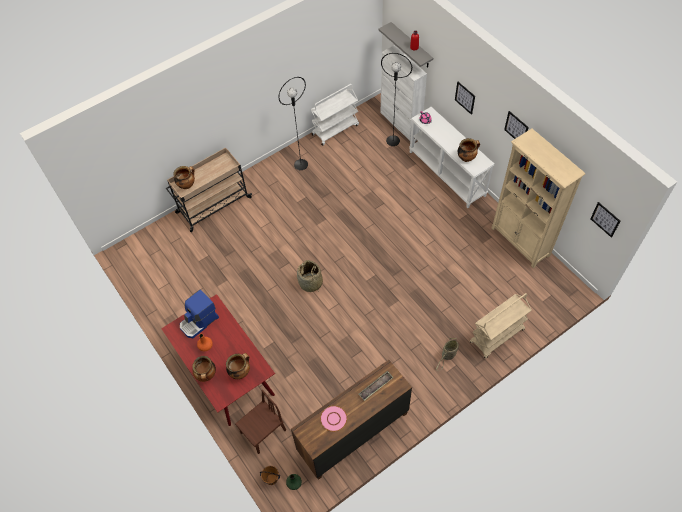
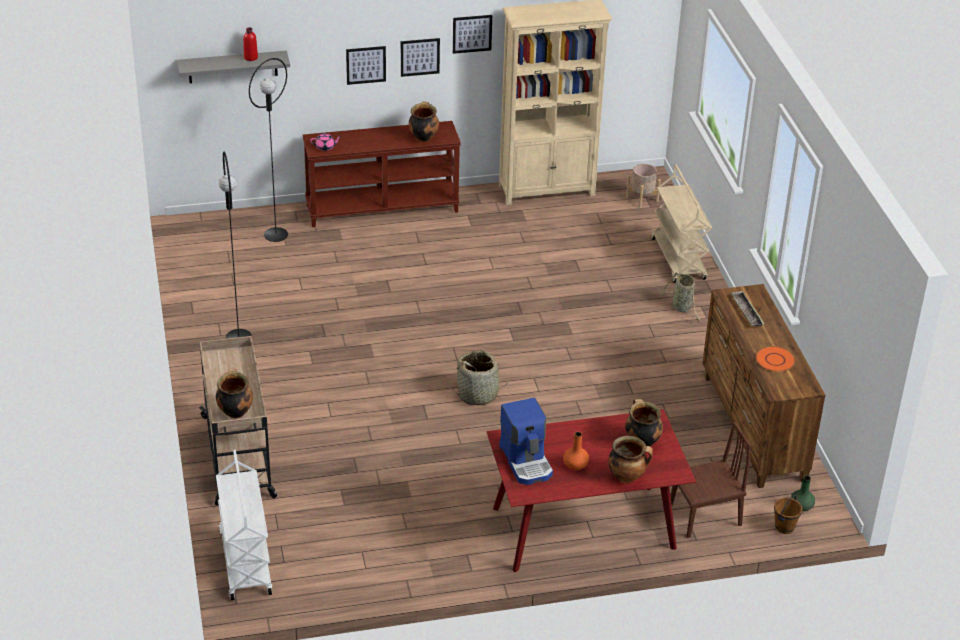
camera: 70 degrees left, 20 degrees down
(263, 431) = (704, 515): brown chair -> brown chair turned 90 degrees clockwise
(333, 419) = (775, 360): pink plate -> orange plate
(335, 129) = (199, 281): white cart -> white cart (245, 562)
(400, 123) = (248, 217): white cabinet -> none
(447, 173) = (382, 208): white console table -> brown console table
(548, 294) = (642, 198): none -> beige planter
(605, 219) = (644, 41): picture -> picture (420, 57)

